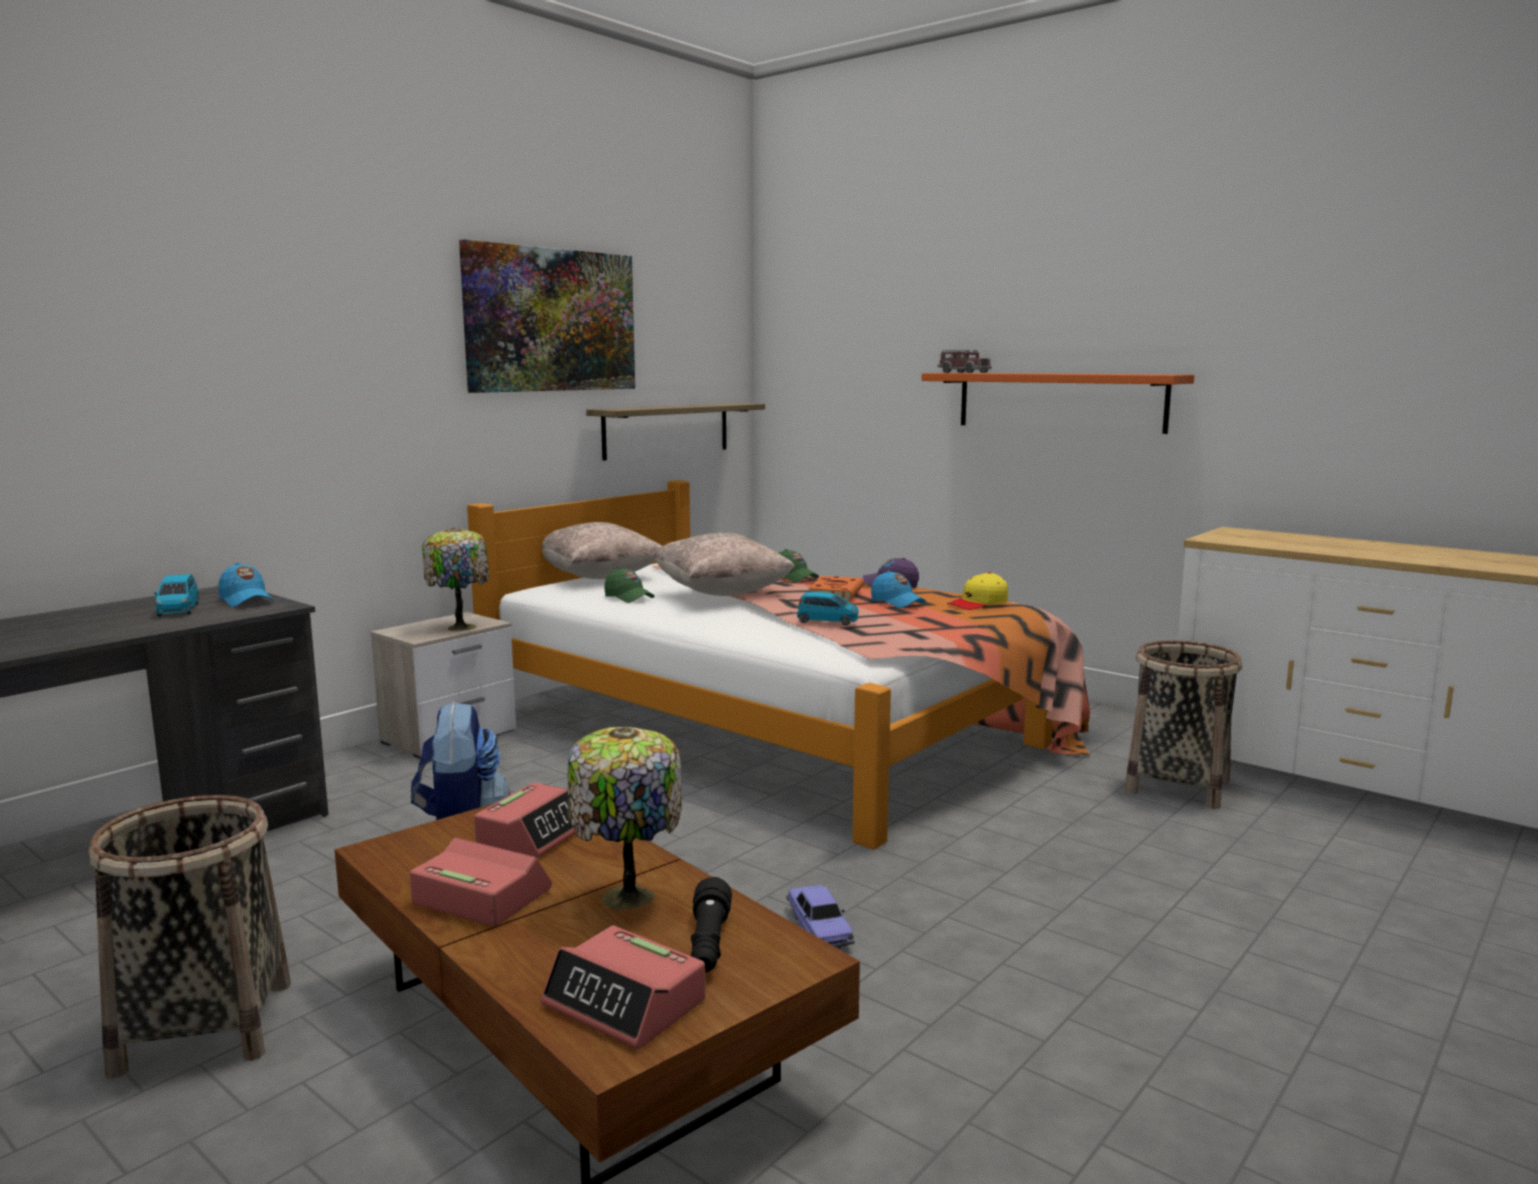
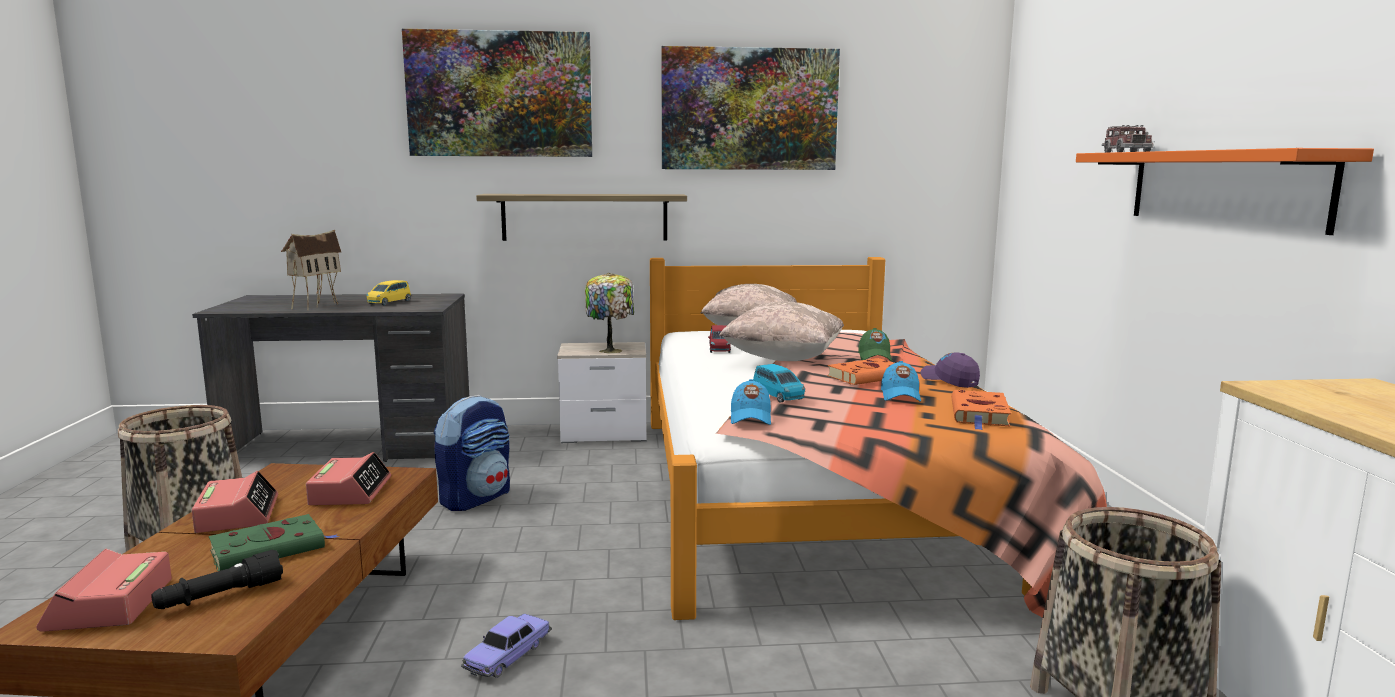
camera: 45 degrees right, 0 degrees up
(74, 633) = (315, 305): none -> toy house
(178, 609) = (389, 302): blue toy car -> yellow toy car
(246, 601) = (429, 303): blue cap -> blue cap (750, 418)
(264, 292) = (500, 94): none -> picture
(536, 833) = (350, 491): alarm clock -> alarm clock turned 75 degrees counterclockwise
(625, 899) = (271, 549): table lamp -> green book
(628, 598) = (719, 349): green cap -> red toy car
(667, 430) = (876, 209): shelf -> shelf (585, 217)
(978, 603) = (980, 415): yellow cap -> orange book

